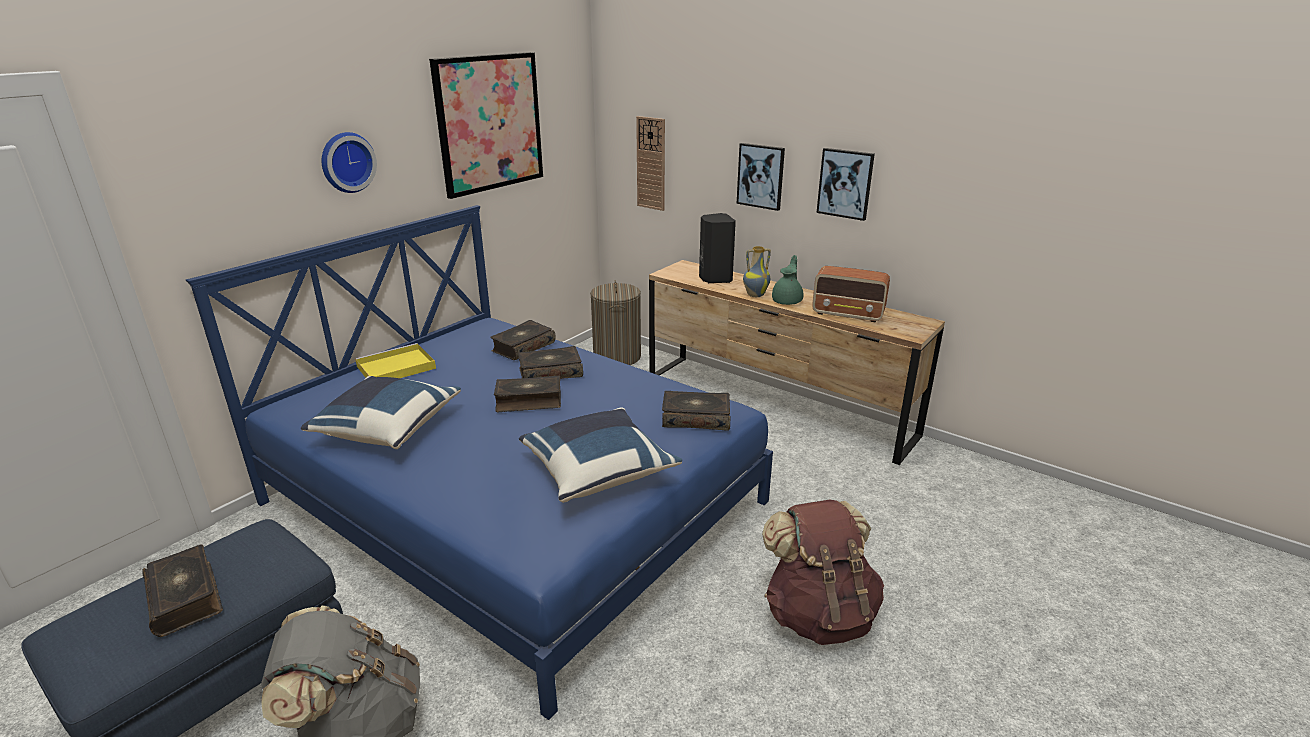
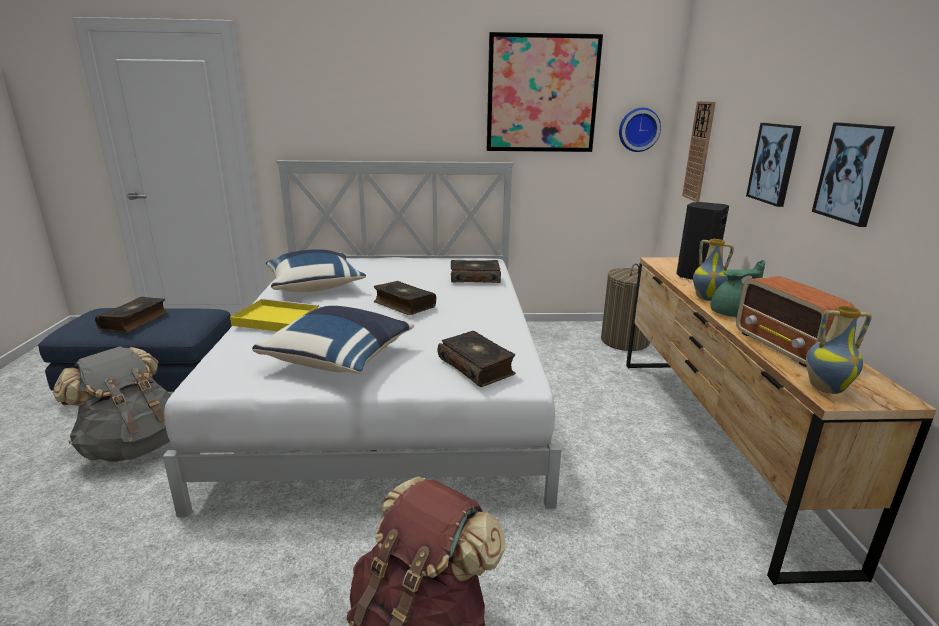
camera: 50 degrees right, 5 degrees down
(346, 162) = (402, 105): wall clock -> wall clock (638, 129)
(394, 368) = (387, 262): yellow tray -> yellow tray (274, 319)
(513, 503) = (389, 390): blue bed -> white bed
(550, 372) = (456, 297): book -> none
(901, 331) = (825, 388): none -> vase

